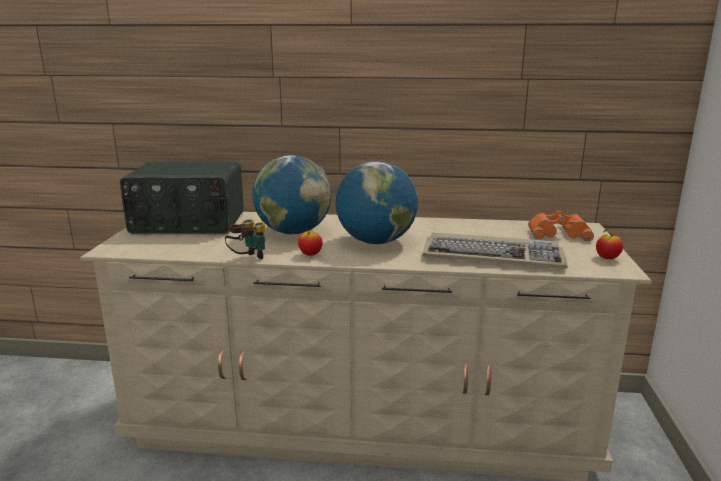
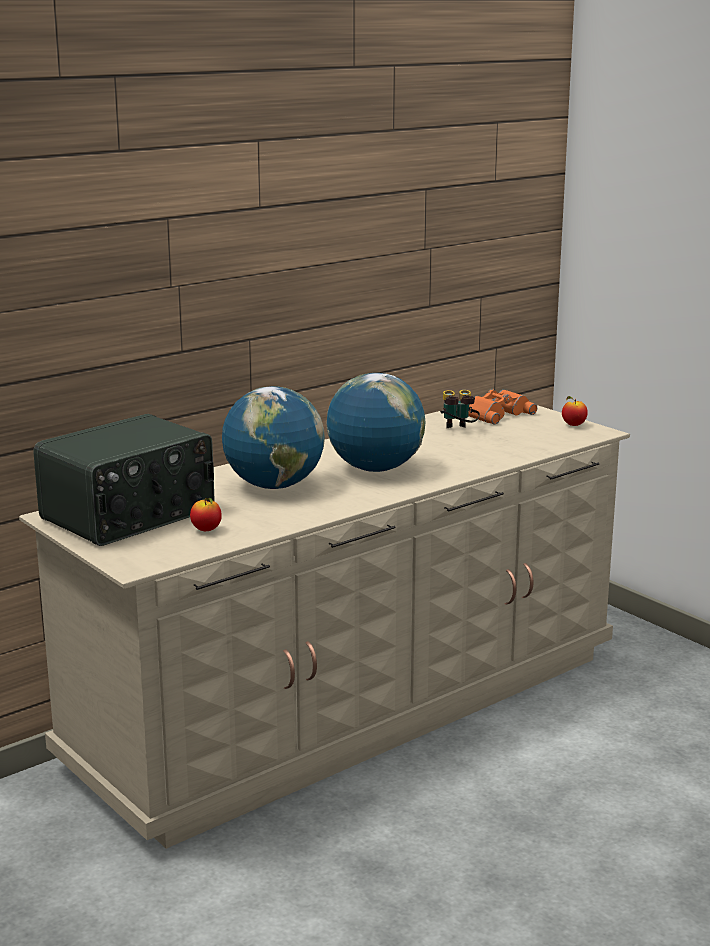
camera: 45 degrees left, 0 degrees up
(247, 260) = (309, 523): binoculars -> binoculars (458, 431)
(310, 255) = (351, 499): apple -> apple (206, 530)
(493, 256) = (496, 450): keyboard -> none

